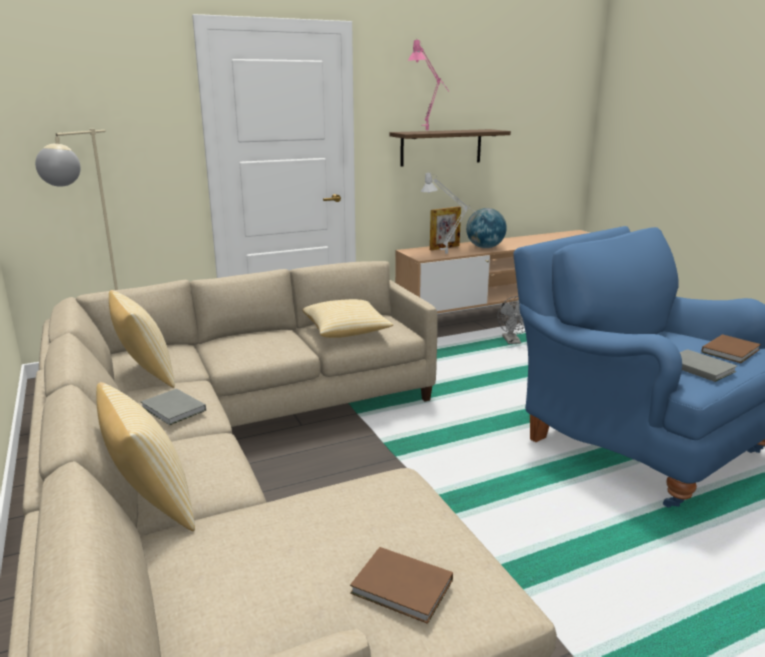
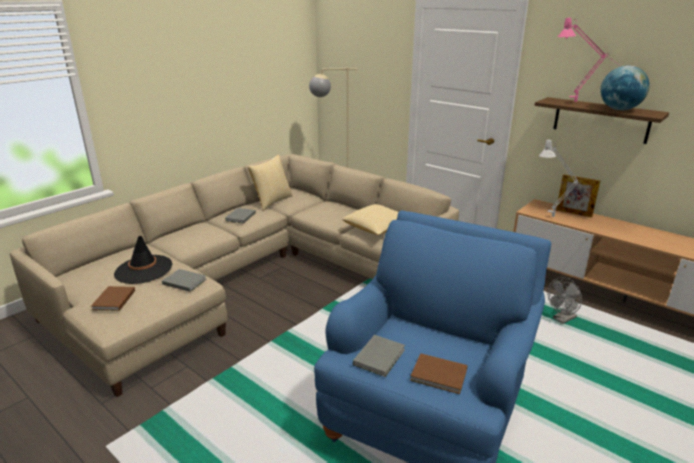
camera: 65 degrees right, 5 degrees up
(151, 506) = (162, 238): pillow -> none
(296, 536) = (143, 270): none -> black hat
(380, 494) = (184, 281): none -> grey book
(485, 247) = (606, 228): globe -> globe (619, 109)

